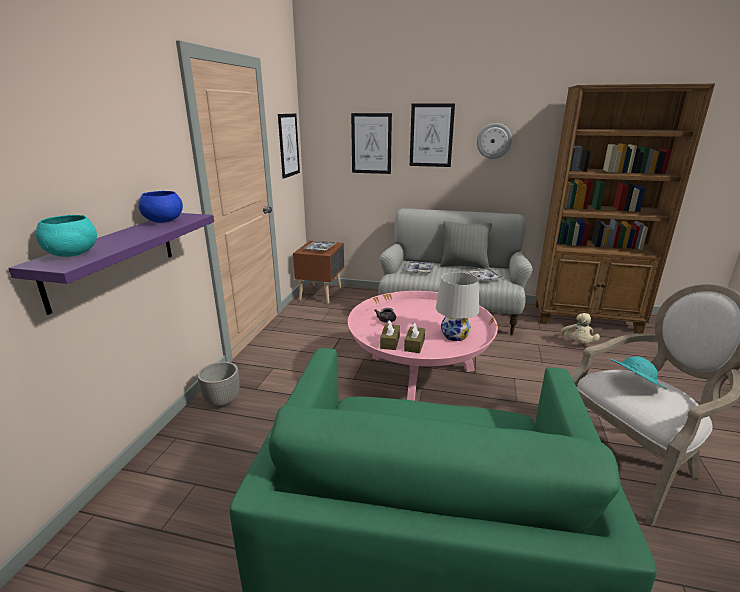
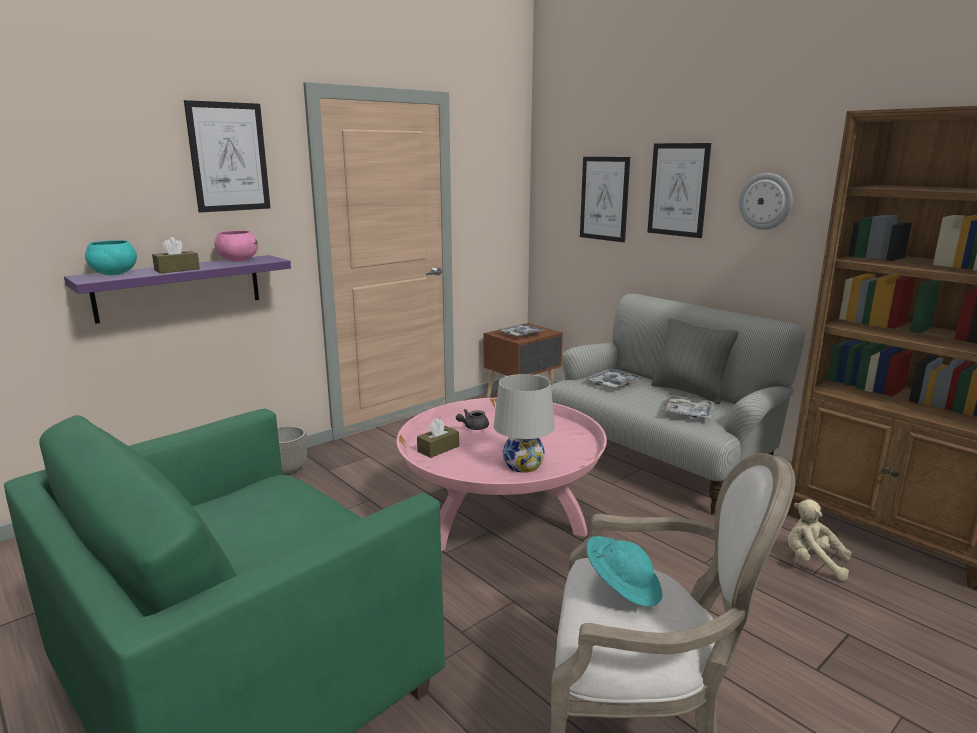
camera: 35 degrees right, 5 degrees down
(163, 221) = (238, 260): blue bowl -> pink bowl
(288, 145) = (499, 196): picture -> picture (229, 157)
(414, 345) = (459, 460): brown tissue box -> brown tissue box (177, 270)
(578, 343) = (812, 562): beige plush toy -> beige plush toy turned 75 degrees clockwise

